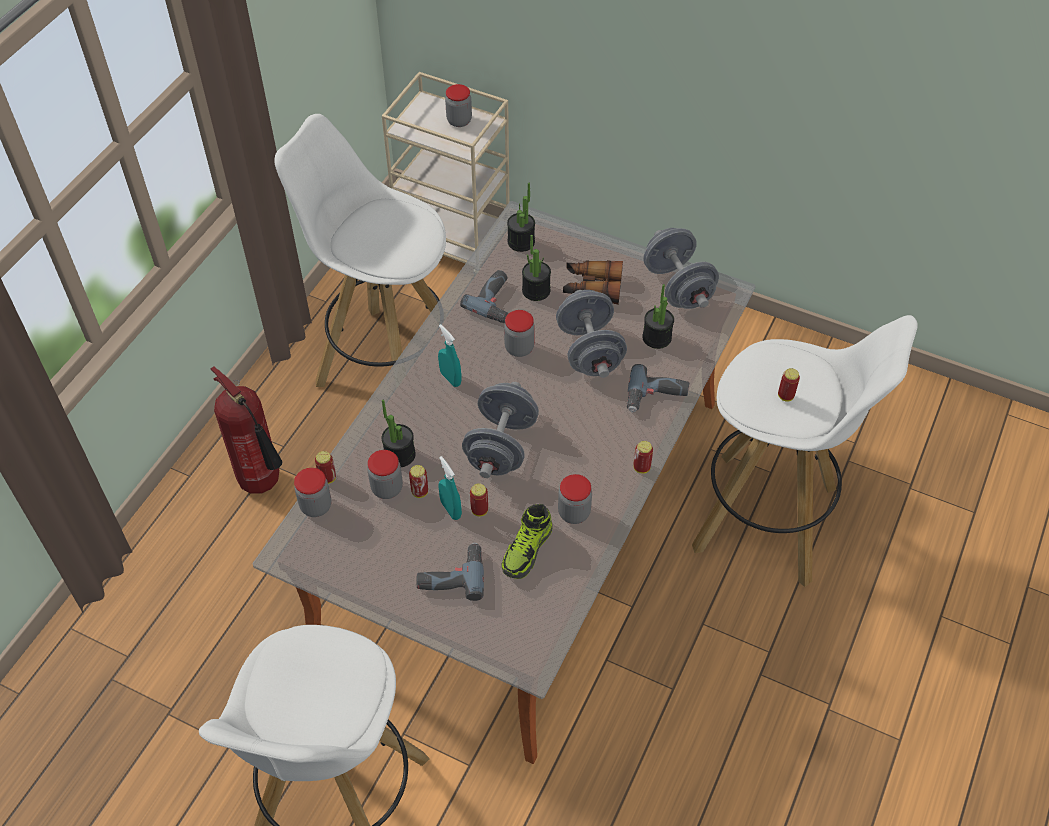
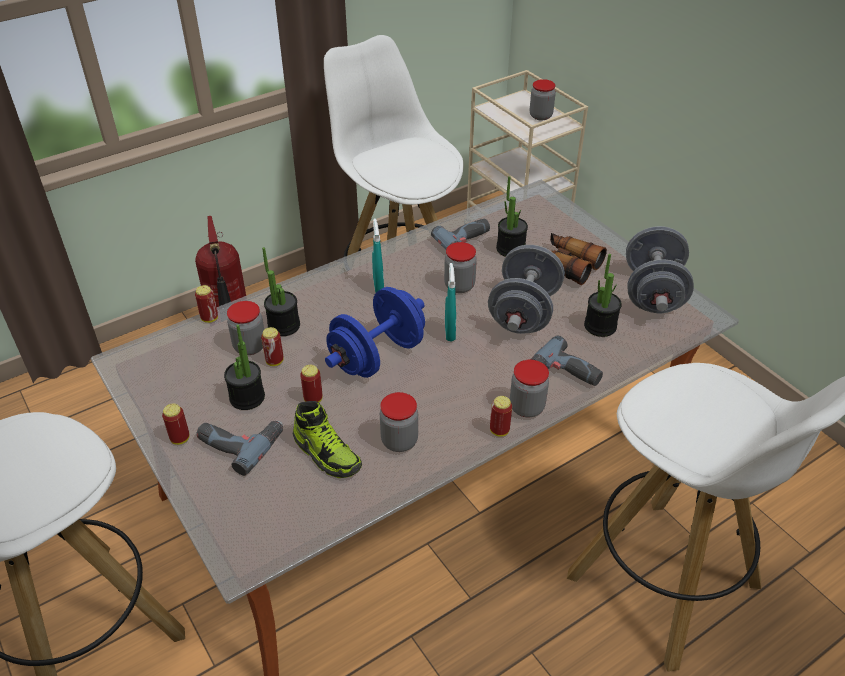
camera: 30 degrees right, 10 degrees down
(316, 506) = (180, 335): jar -> jar (526, 407)
(450, 509) = (288, 387): turquoise spray bottle -> turquoise spray bottle (450, 332)
(501, 446) = (377, 356): grey dumbbell -> blue dumbbell
(521, 242) = (526, 210): potted plant -> potted plant (247, 397)
(527, 550) = (327, 453): shoe -> shoe turned 105 degrees counterclockwise
(785, 396) = (700, 423): can -> can (180, 438)

